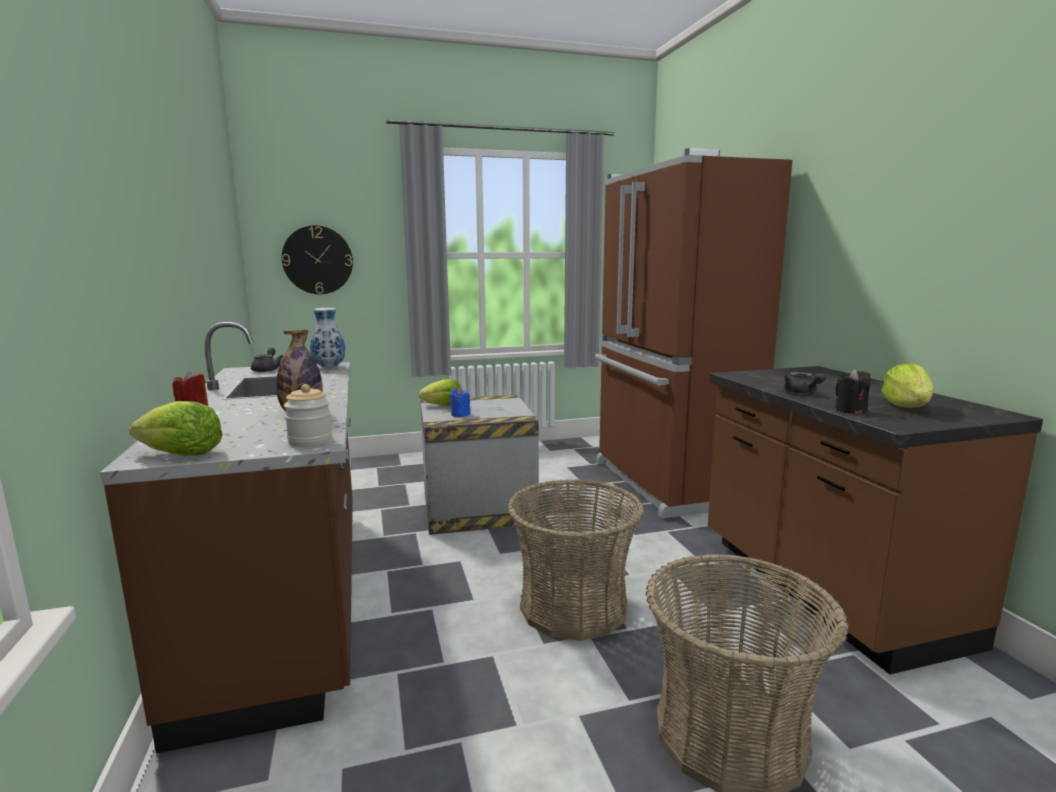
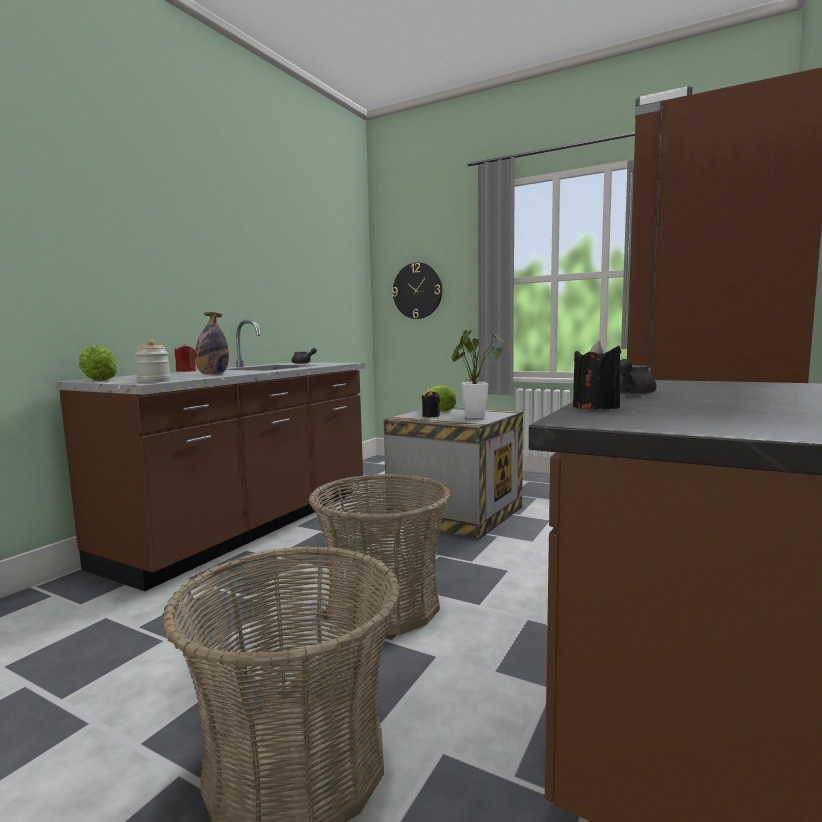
camera: 45 degrees right, 5 degrees down
(330, 367) = (337, 363): vase -> none
(460, 414) = (431, 416): blue candle -> black candle
(498, 408) = (474, 416): none -> potted plant
(907, 407) = (713, 414): lettuce -> none

